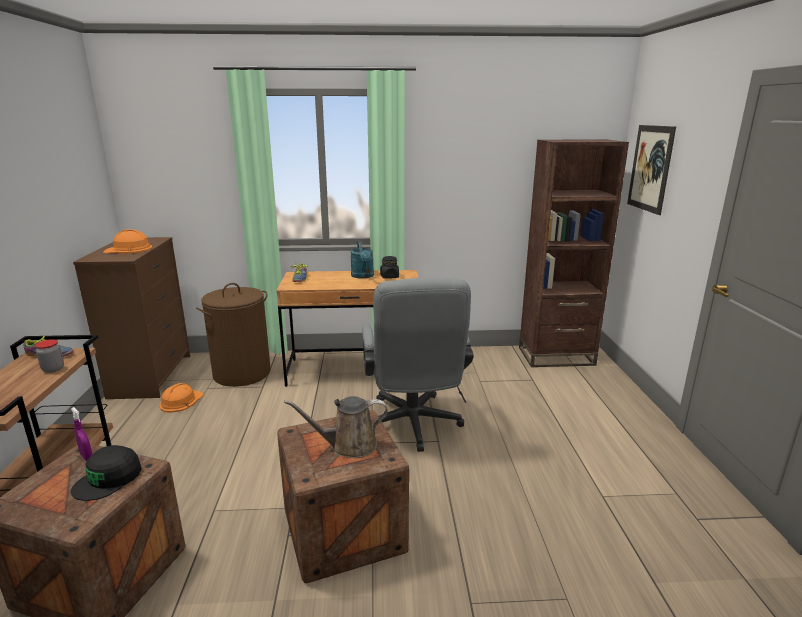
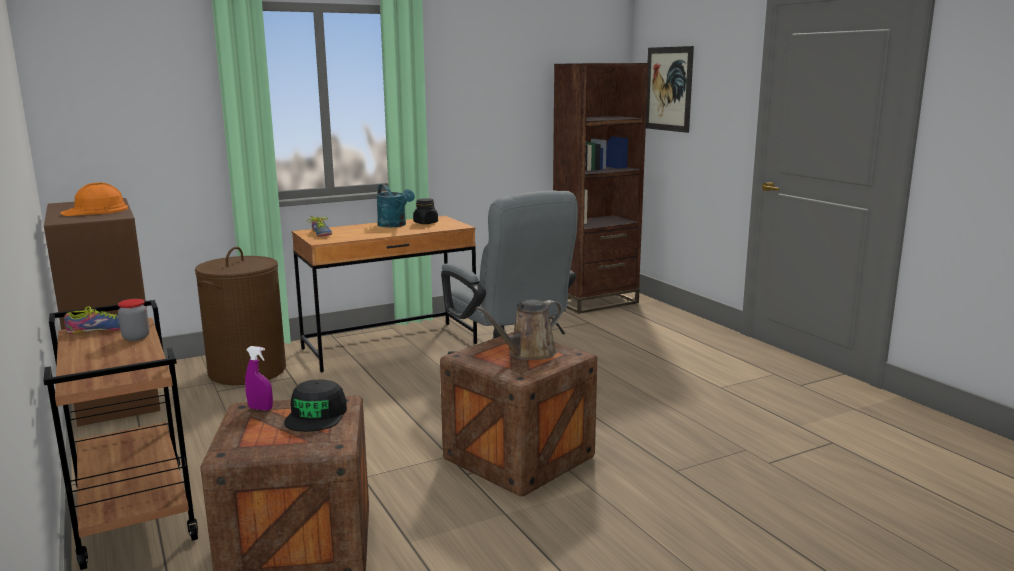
camera: 25 degrees left, 5 degrees down
(181, 401) = (196, 408): orange hard hat -> none

